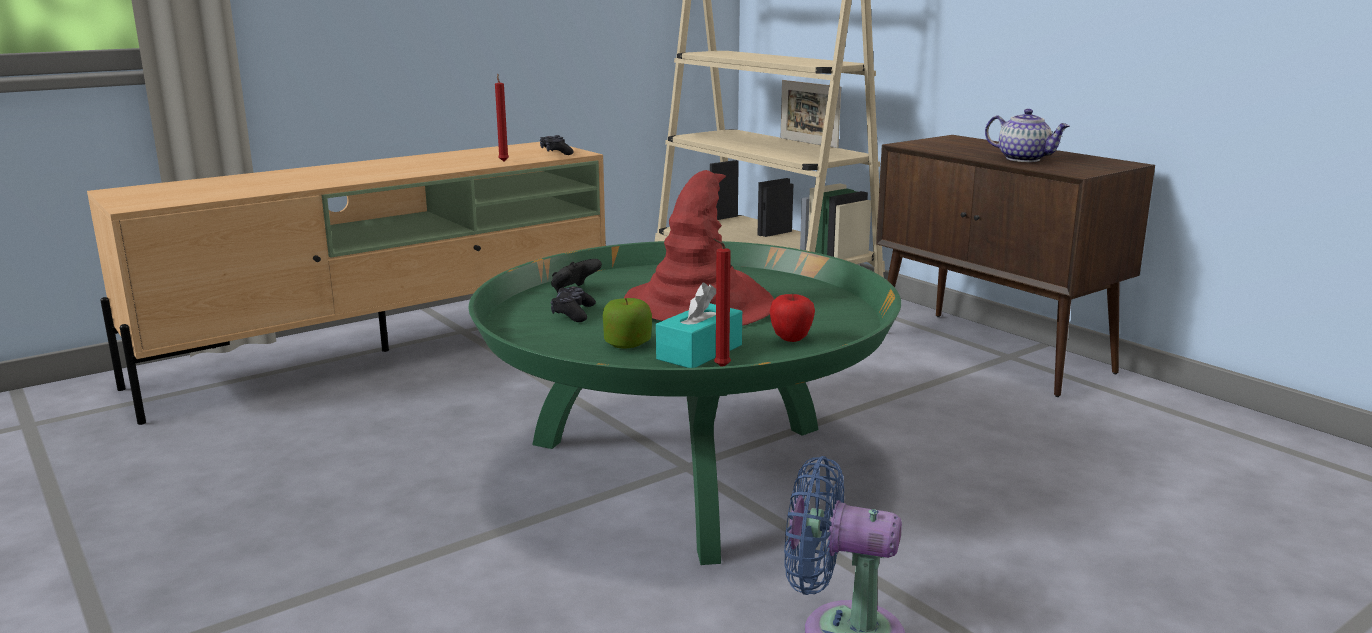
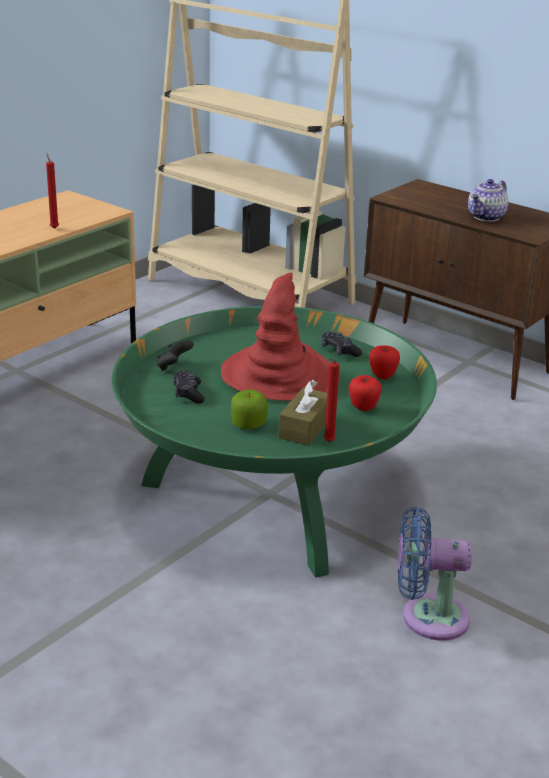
camera: 15 degrees left, 10 degrees up
(556, 152) = (90, 211): black game controller -> black game controller (339, 351)
(699, 352) = (305, 427): turquoise tissue box -> brown tissue box
(808, 143) = (287, 173): picture frame -> none
(836, 313) = (382, 376): none -> apple
(1024, 159) = (486, 217): teapot -> teapot turned 105 degrees clockwise

